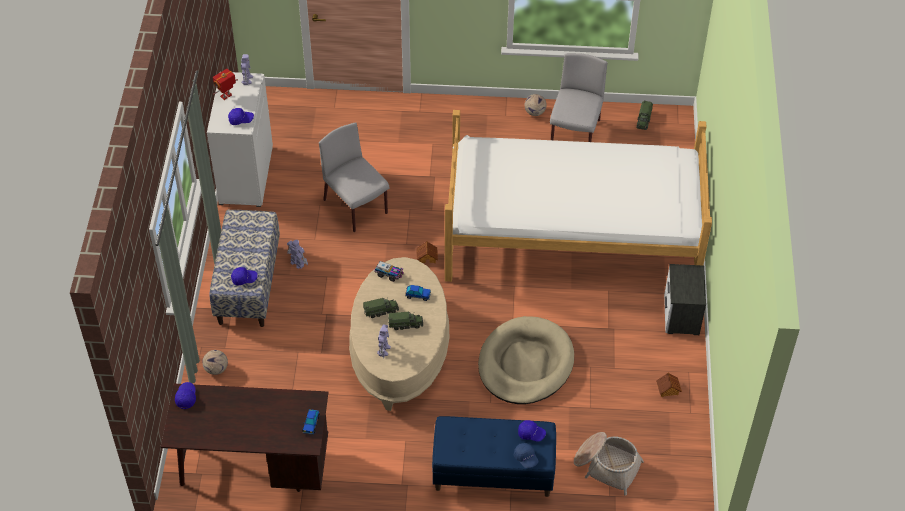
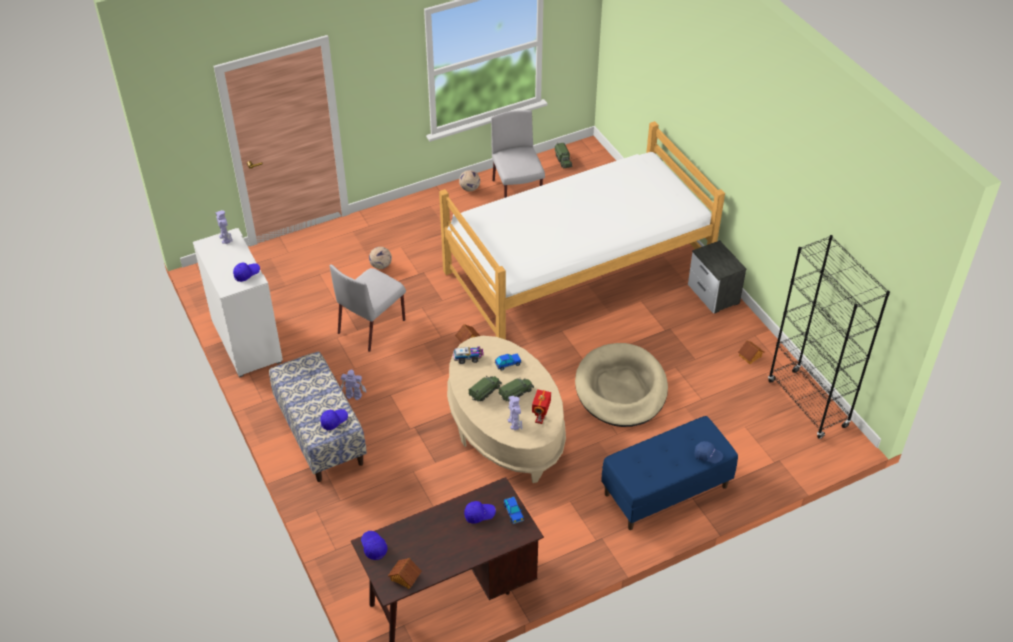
camera: 30 degrees left, 5 degrees down
(191, 433) = (404, 577): none -> toy house
(216, 369) = (346, 523): football -> football (380, 266)
(226, 96) = (216, 260): toy robot -> toy robot (540, 419)
(356, 207) = (372, 326): grey chair -> grey chair turned 75 degrees counterclockwise
(531, 434) = (695, 434): blue cap -> blue cap (479, 515)
(606, 466) = (752, 439): basket -> none
(684, 459) = (807, 404): none -> black bookcase

